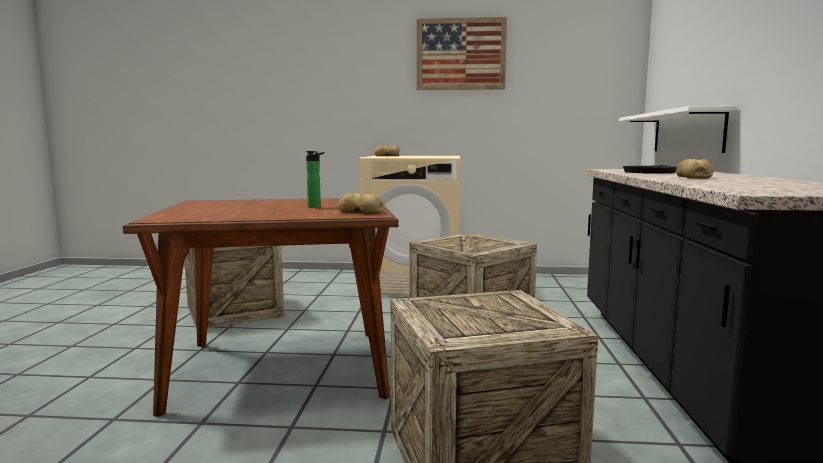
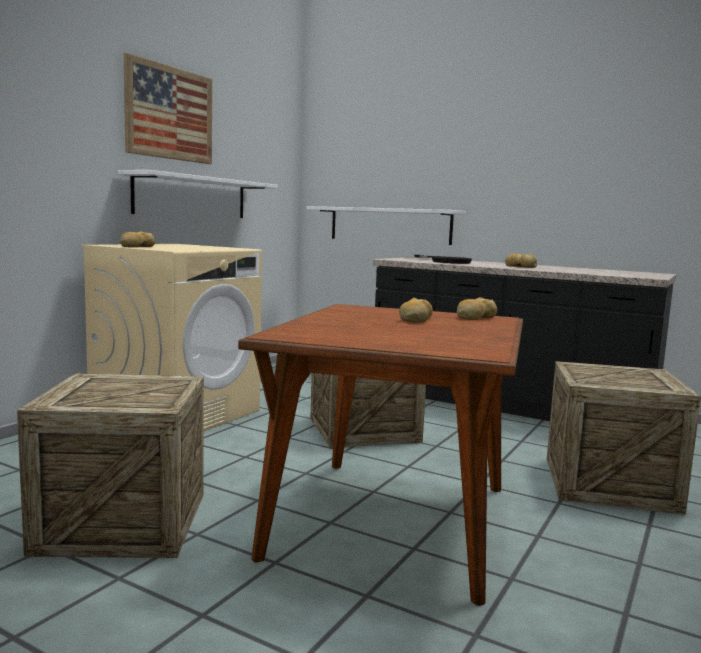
camera: 65 degrees left, 0 degrees up
(316, 207) = (415, 319): bottle -> bread
(484, 118) = (192, 197): none -> white shelf

